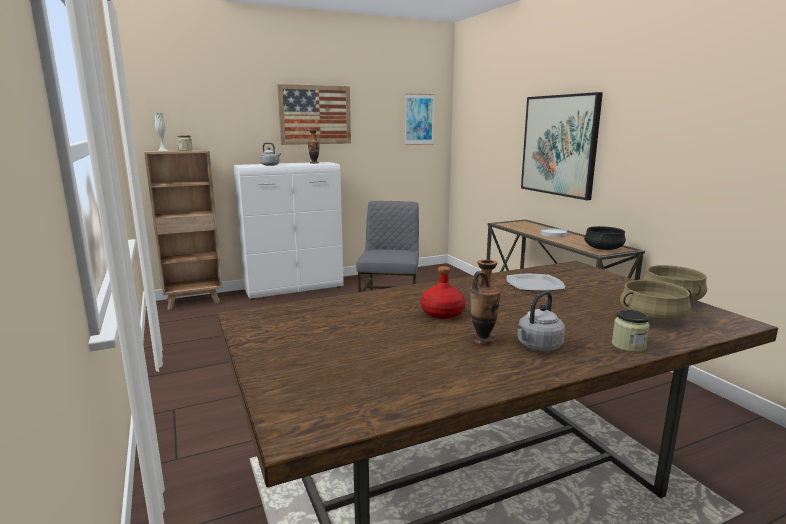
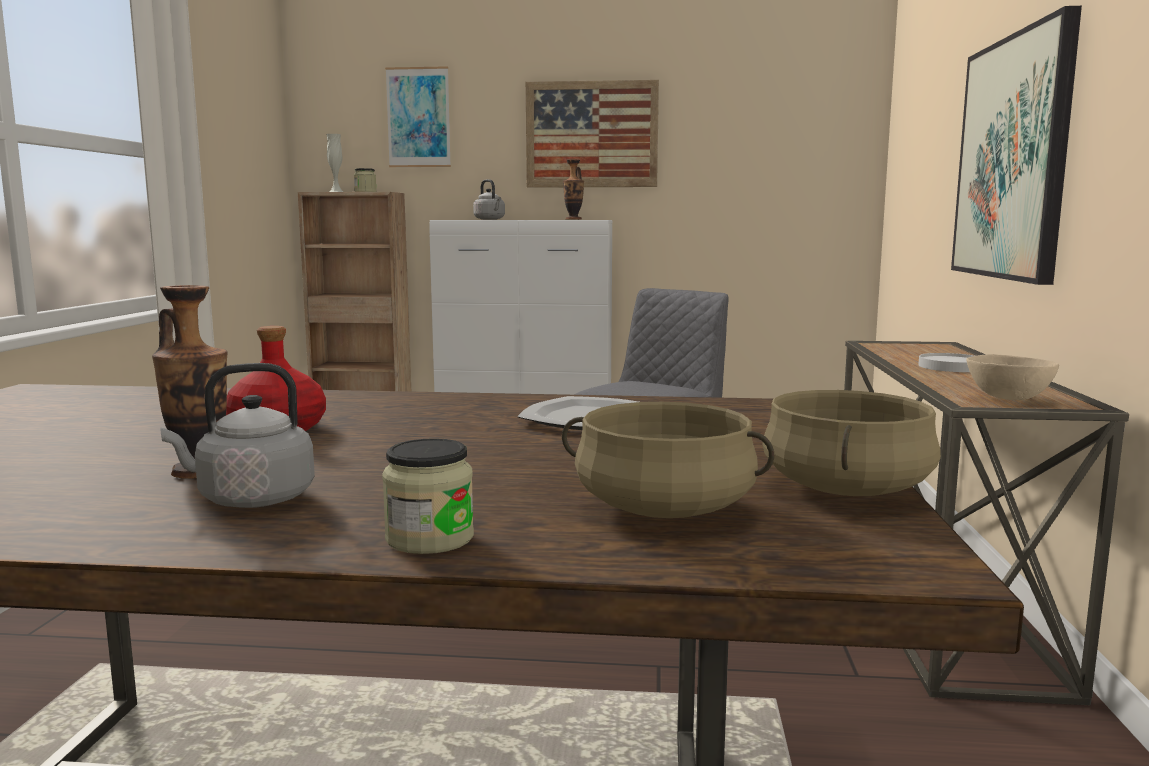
camera: 30 degrees right, 5 degrees down
(419, 119) = (807, 140): picture -> picture (418, 117)
(603, 249) = (1008, 398): black cooking pot -> beige bowl

